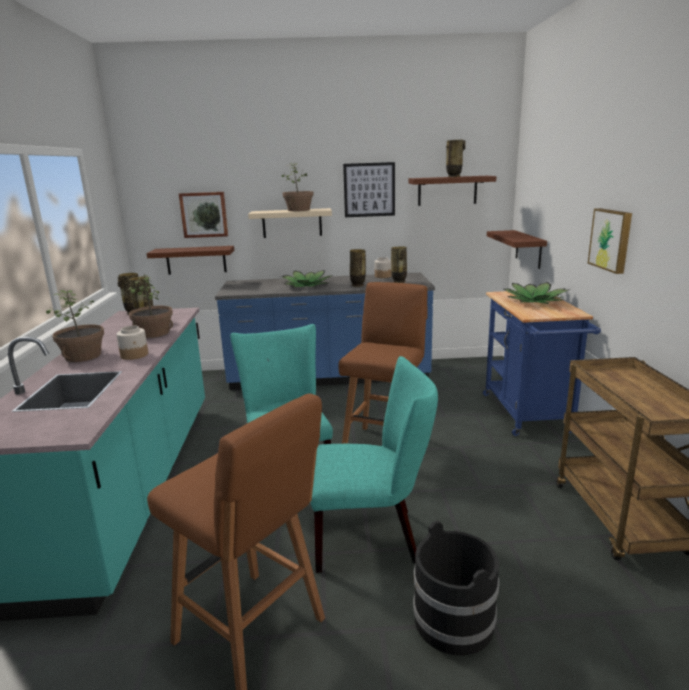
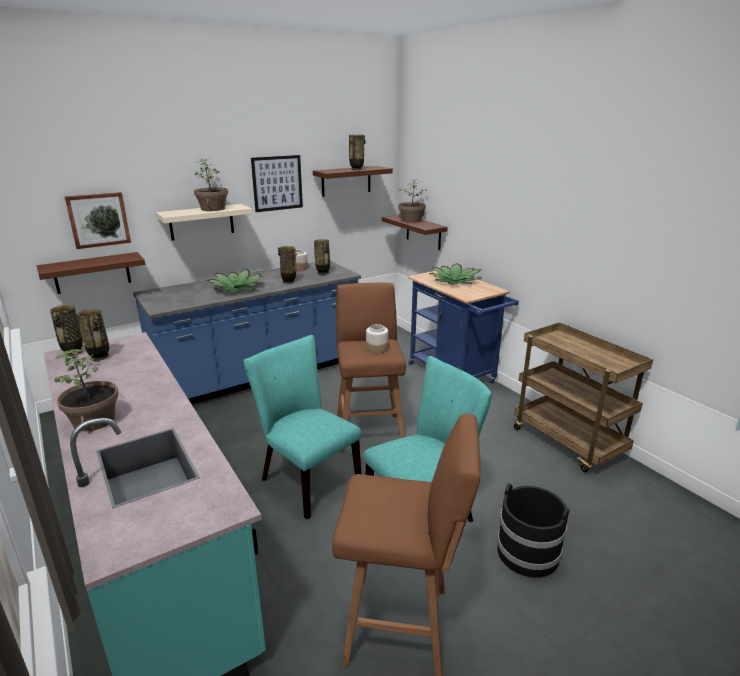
camera: 30 degrees left, 5 degrees up
(134, 355) = (159, 406): jar -> jar (377, 349)
(154, 333) = (140, 374): potted plant -> potted plant (411, 220)
(611, 239) = (524, 231): picture -> none

